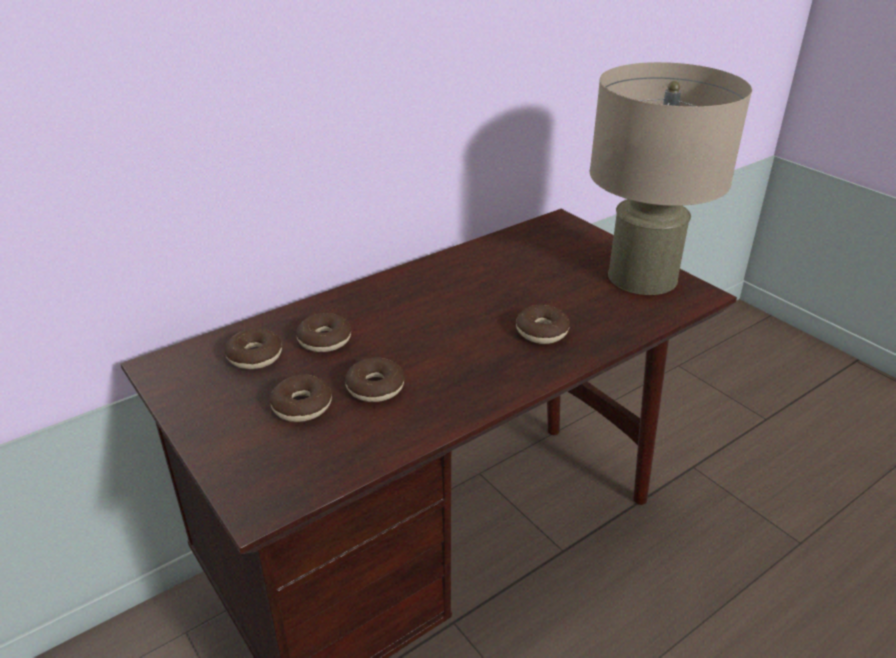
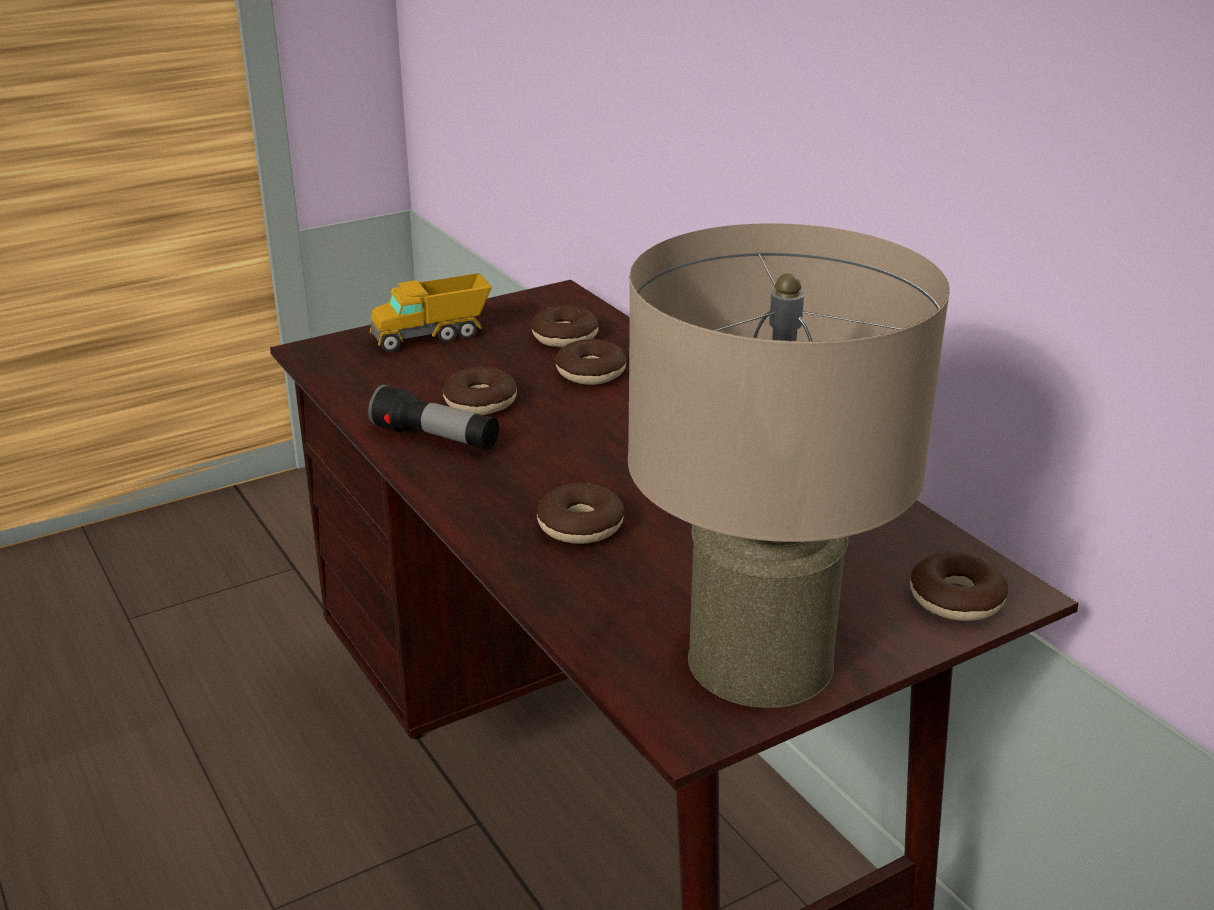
camera: 95 degrees right, 5 degrees down
(239, 430) = (432, 337): none -> toy truck
(302, 406) = (460, 364): donut -> donut (956, 600)
(436, 403) = (435, 438): none -> flashlight

